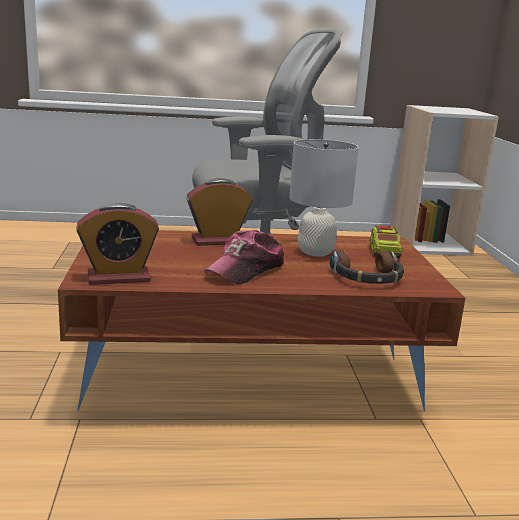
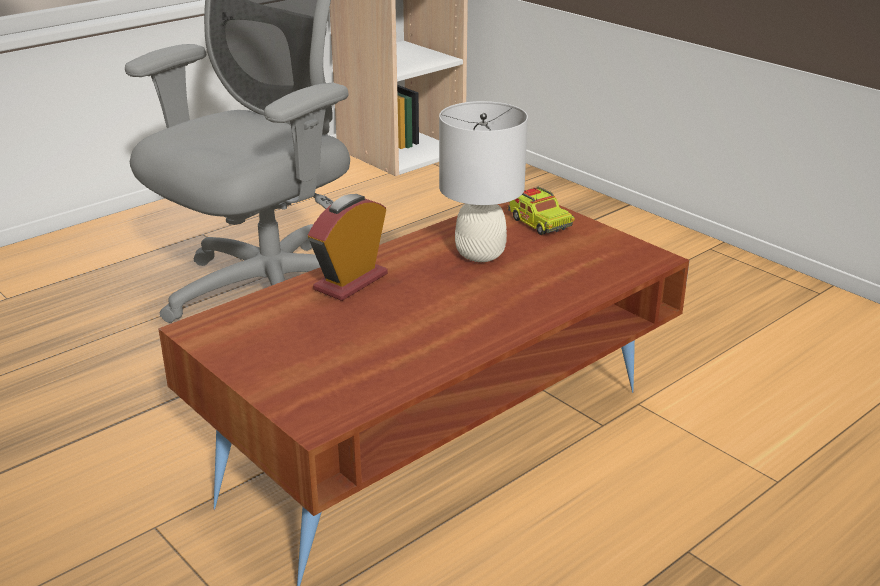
camera: 35 degrees left, 10 degrees up
(118, 277) = (345, 397): alarm clock -> none
(246, 269) = (454, 316): cap -> none
(367, 277) = (578, 271): headphones -> none

